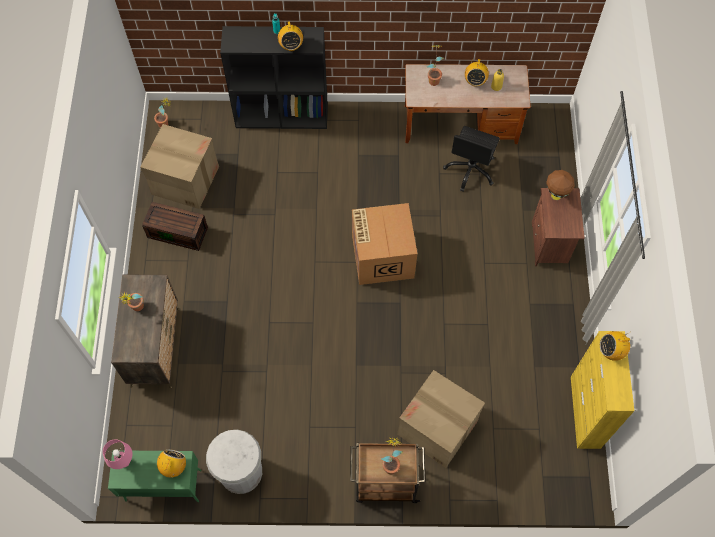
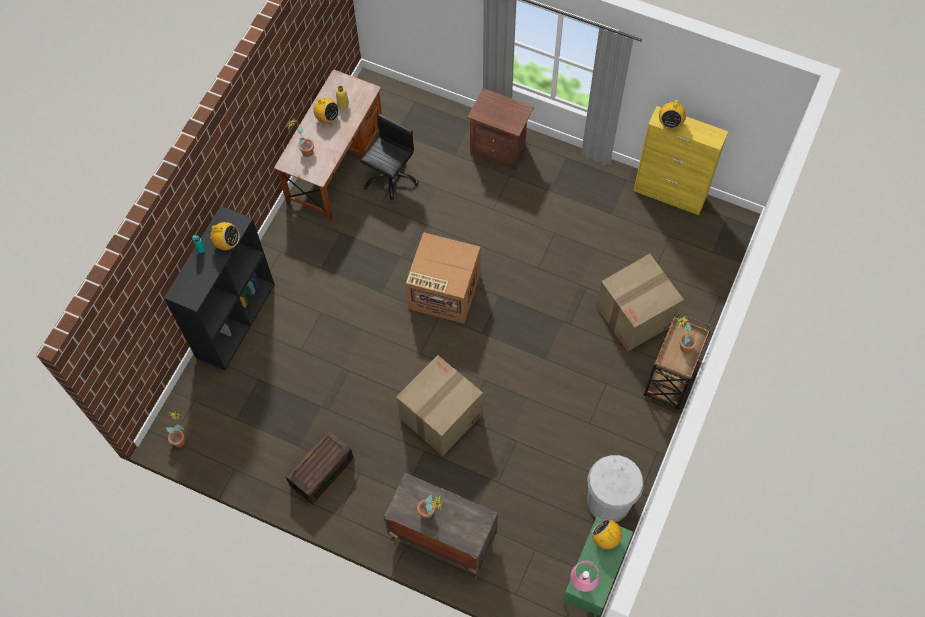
camera: 65 degrees left, 0 degrees up
(185, 180) = (262, 443): cardboard box -> cardboard box (440, 416)
(470, 170) = (390, 178): black office chair -> black office chair turned 105 degrees counterclockwise
(555, 195) = (481, 109): brown table lamp -> none

